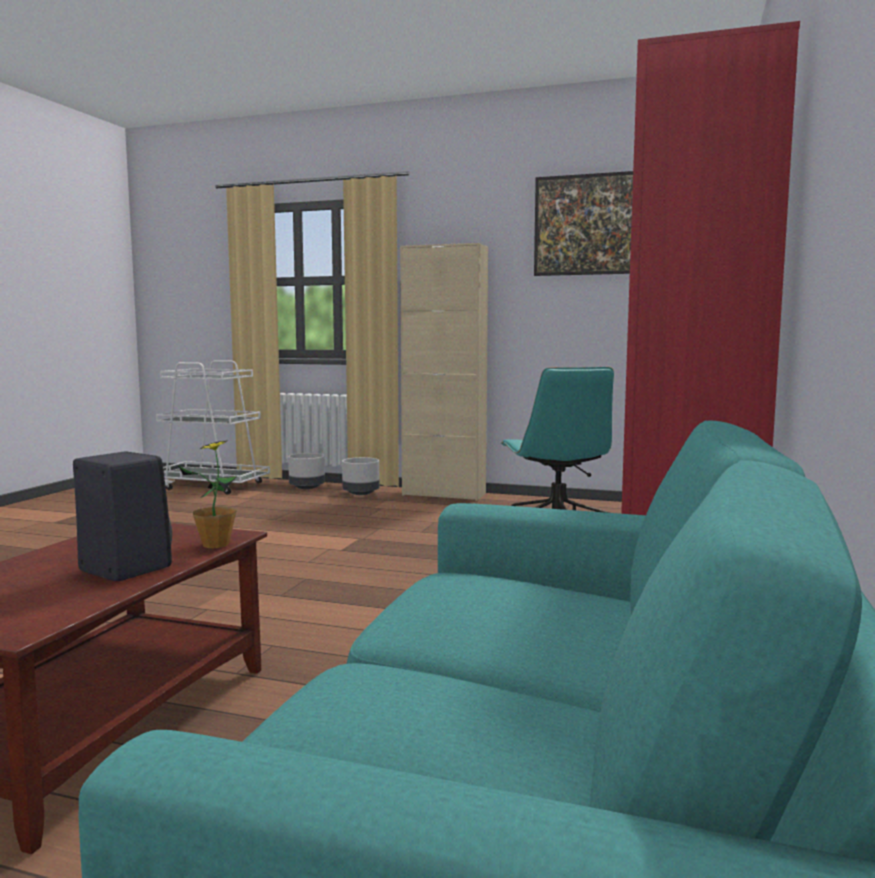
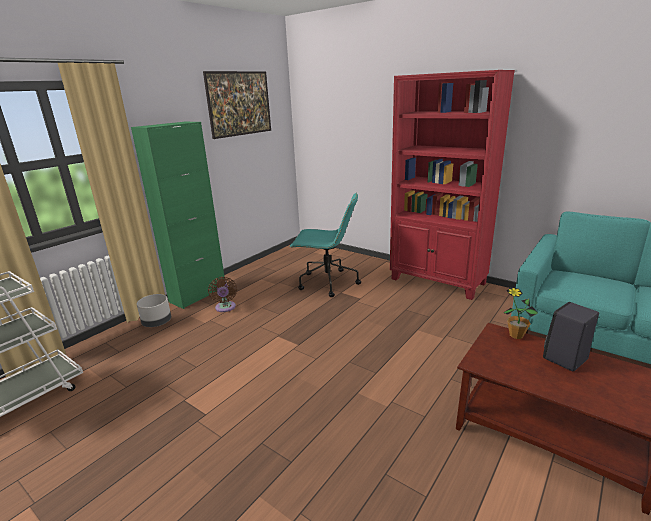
camera: 70 degrees left, 15 degrees up
(306, 487) = (104, 345): grey planter -> none
(417, 509) = (225, 308): none -> brown fan
(444, 494) = (198, 294): beige cabinet -> green cabinet

